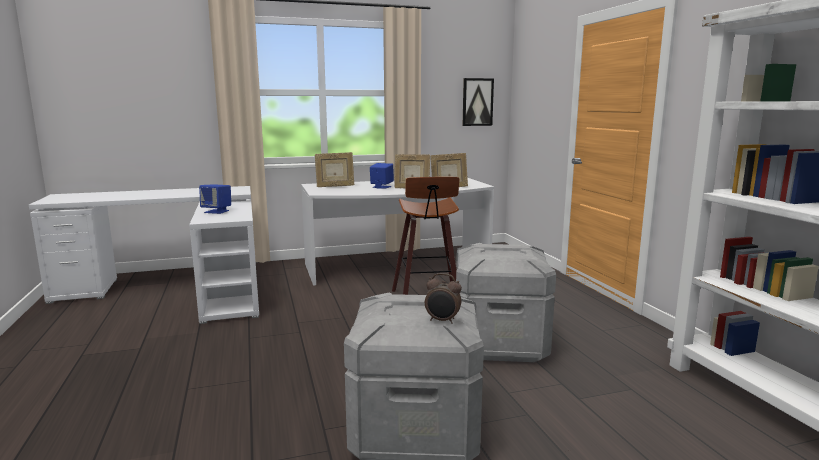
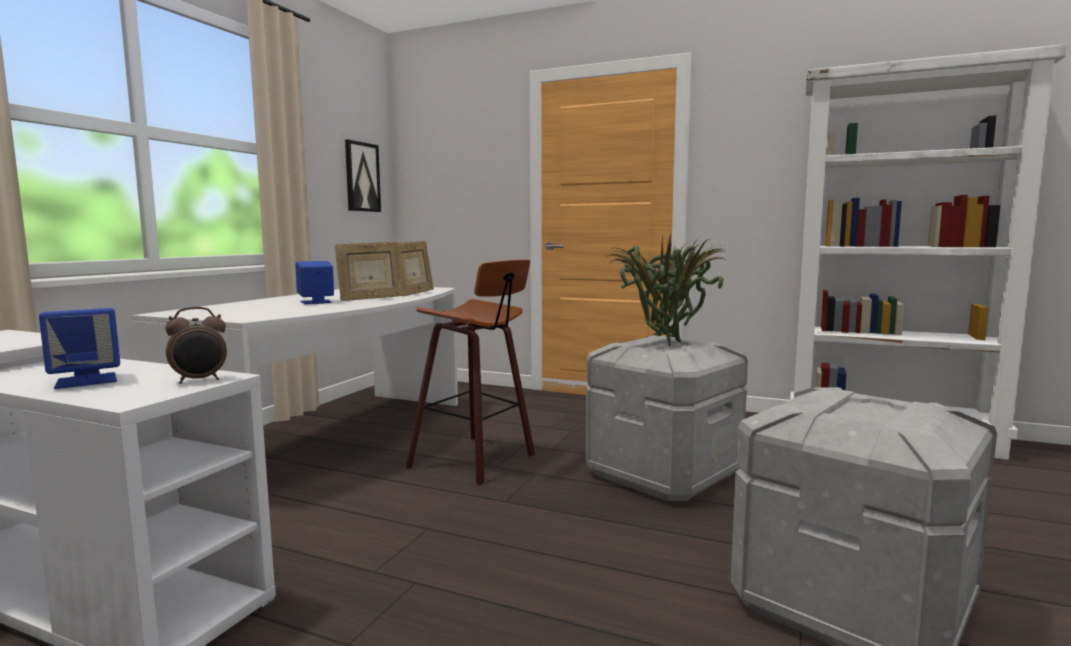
camera: 50 degrees left, 5 degrees down
(335, 186) = (228, 310): picture frame -> none
(442, 321) = (933, 407): alarm clock -> alarm clock (200, 380)
(504, 251) = (663, 345): none -> potted plant

